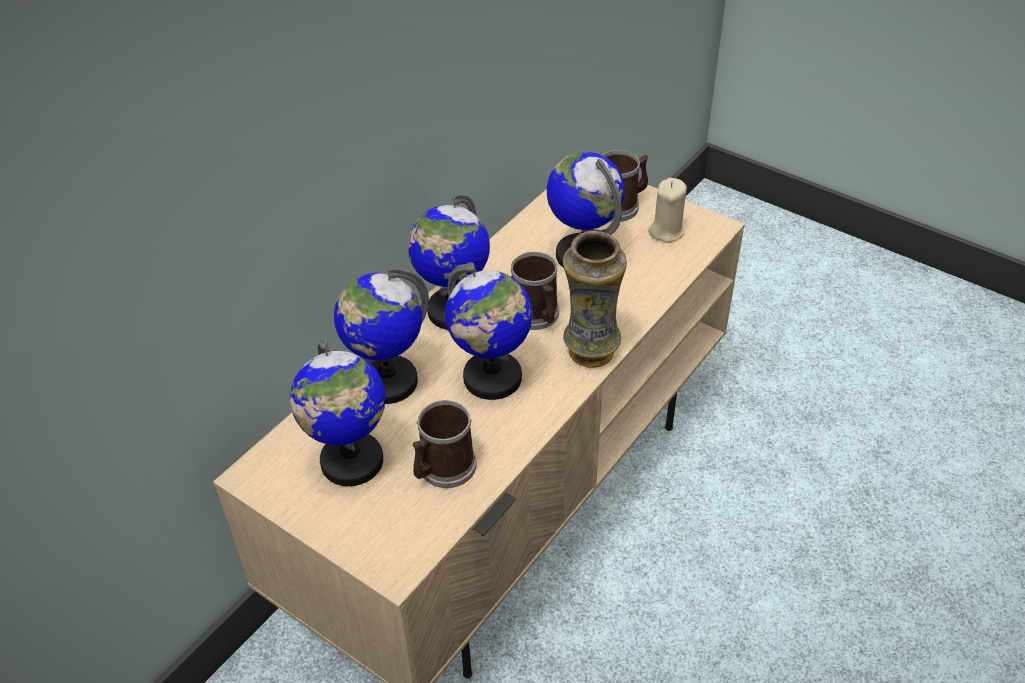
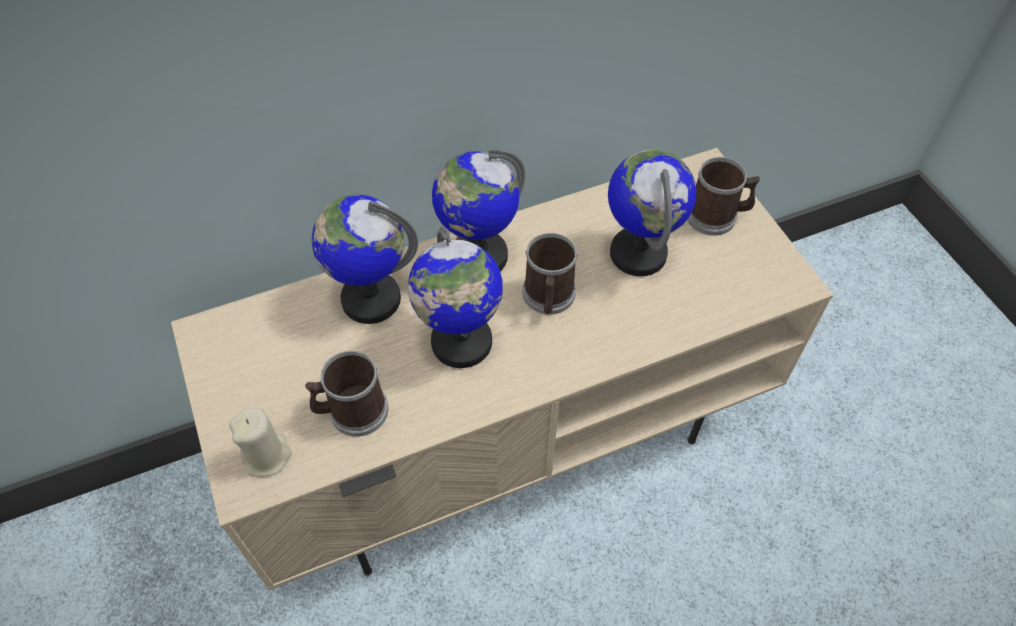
camera: 30 degrees right, 10 degrees up
(351, 462) = (285, 362): globe -> none
(590, 351) = (571, 360): vase -> none
(666, 231) = (743, 265): beige candle -> beige candle (267, 456)

